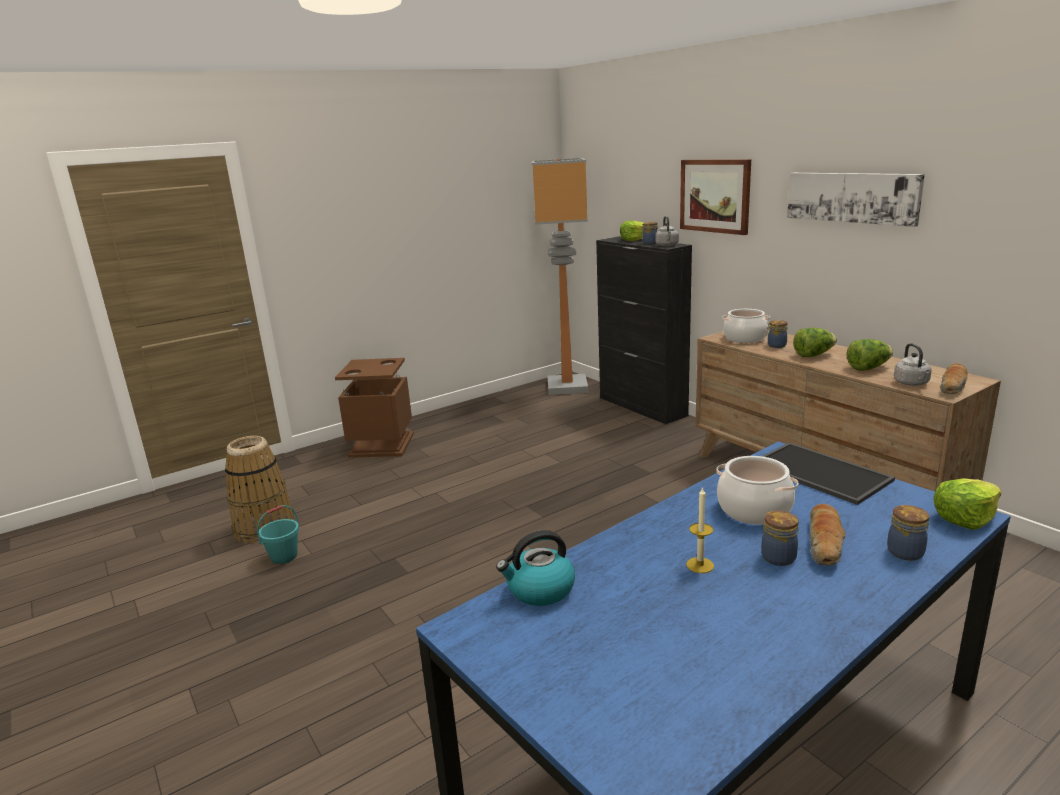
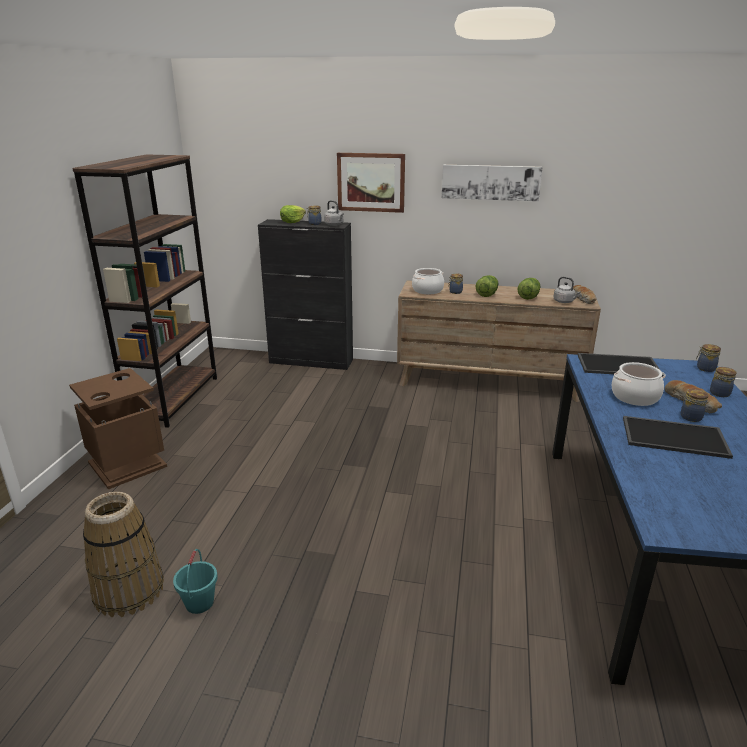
camera: 45 degrees left, 5 degrees up
(481, 406) = (174, 399): none -> brown bookcase
(540, 590) = (648, 487): kettle -> none
(568, 386) = (228, 360): floor lamp -> none
(700, 565) = (675, 436): candle -> tray
(964, 518) = (705, 368): lettuce -> jar

